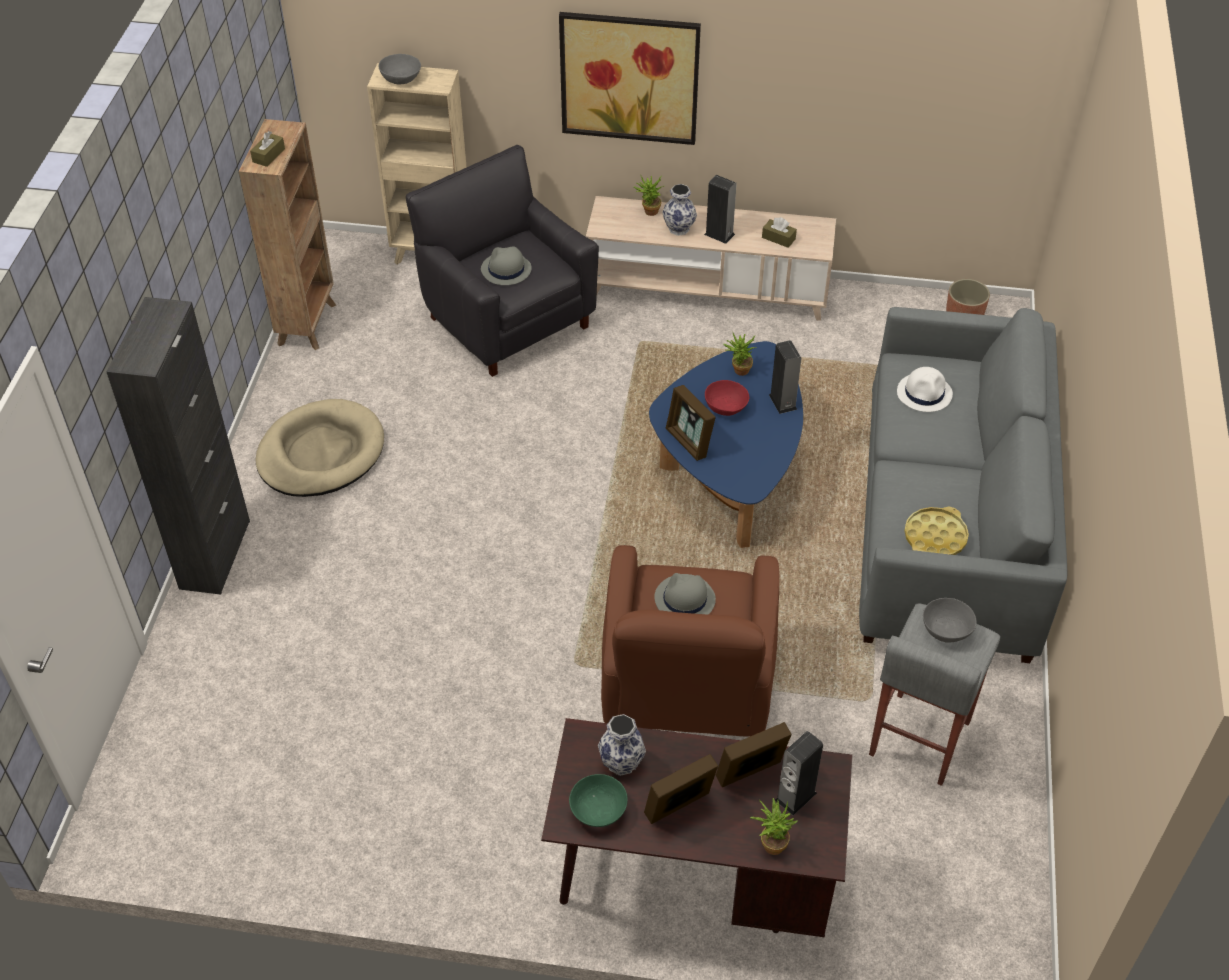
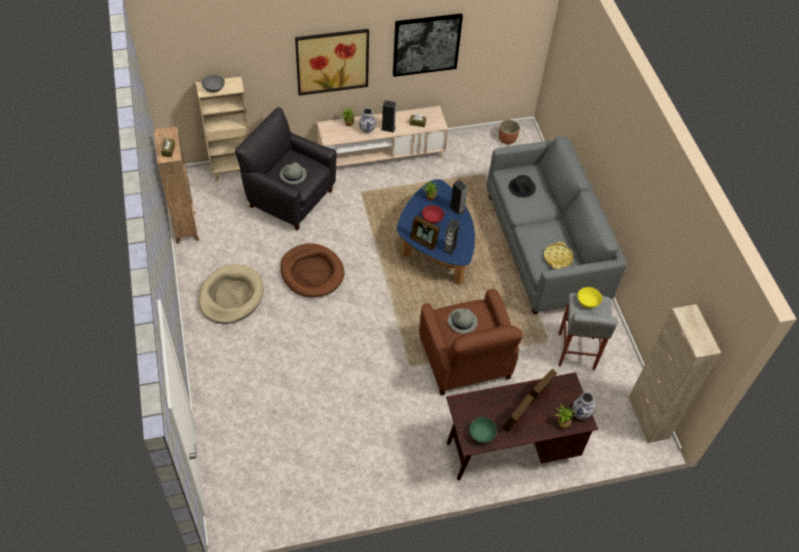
camera: 25 degrees left, 5 degrees up
(215, 554) = (204, 366): black cabinet -> none
(481, 452) = (312, 272): none -> brown dog bed
(622, 763) = (481, 409): vase -> vase (581, 413)
(795, 796) = (561, 399): speaker -> speaker (450, 248)
(815, 82) = (426, 44): none -> picture
(924, 393) = (522, 187): white hat -> black hat
(946, 629) = (587, 302): grey bowl -> yellow bowl
(1015, 916) = (648, 418): none -> beige cabinet

